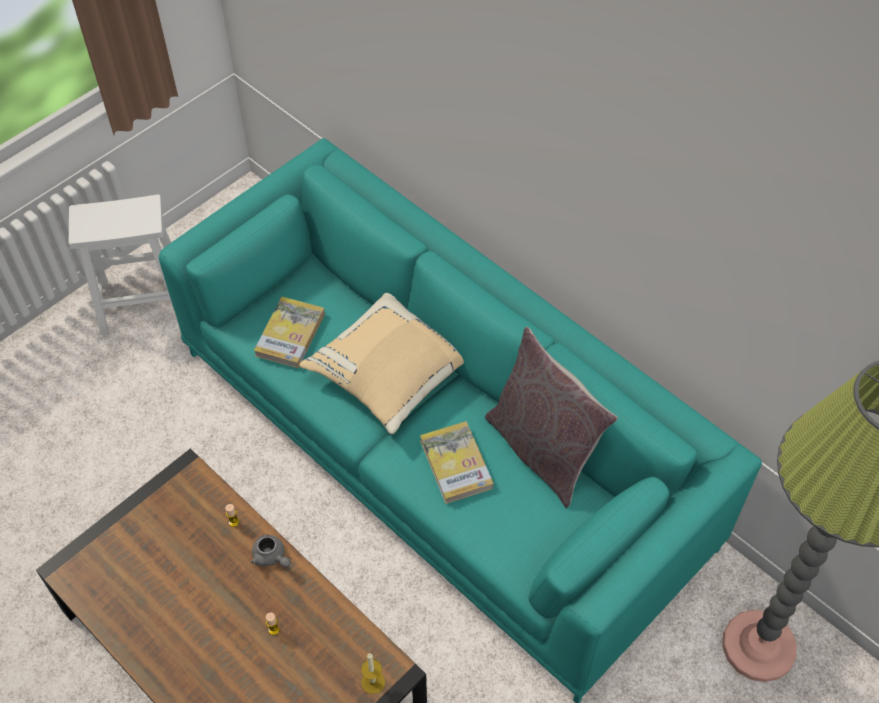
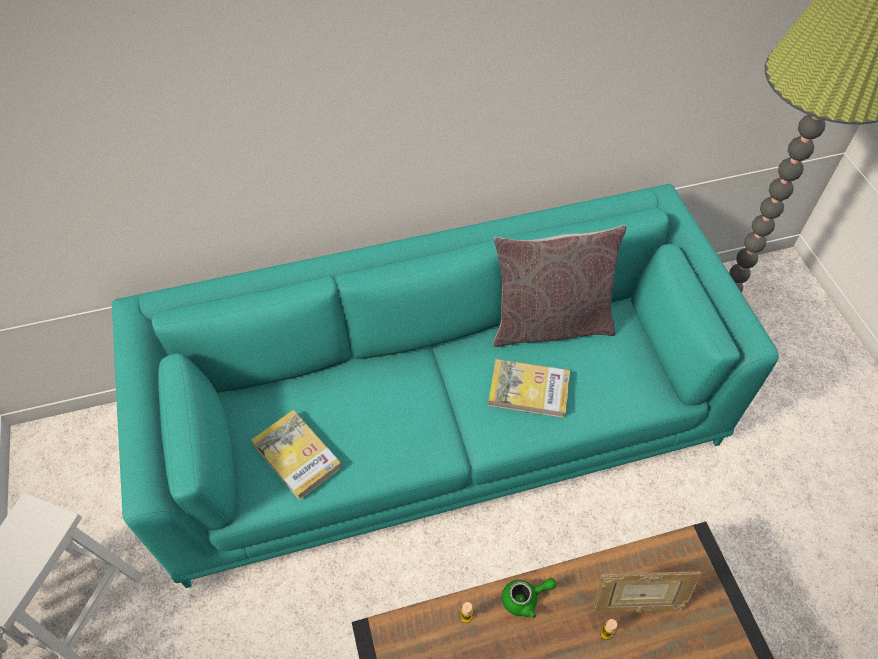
camera: 60 degrees left, 0 degrees up
(271, 557) = (525, 598): grey teapot -> green teapot
(310, 644) = (636, 605): none -> picture frame
(373, 682) = (697, 569): candle -> none
(390, 375) = (402, 395): beige pillow -> none

